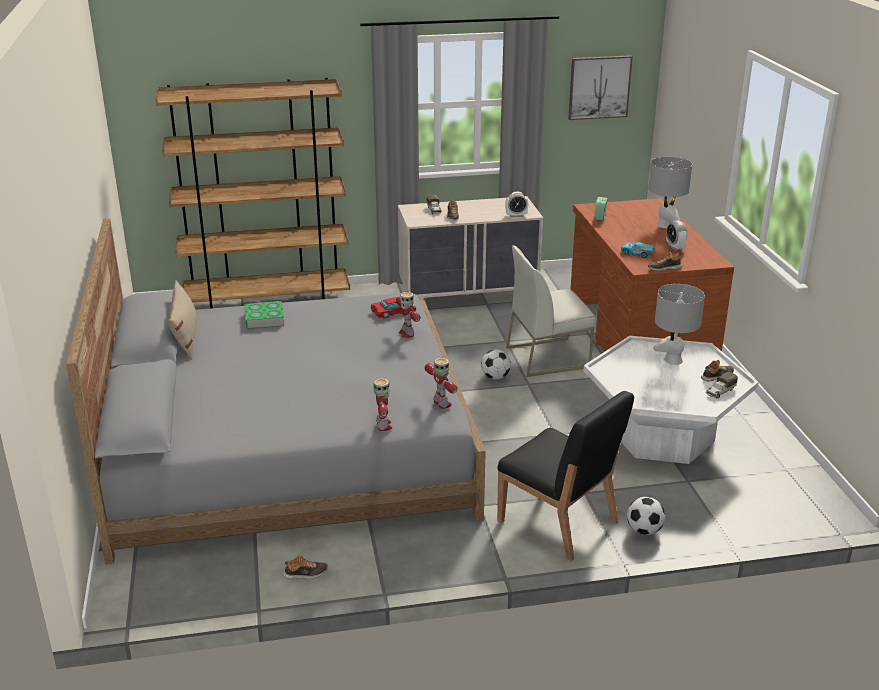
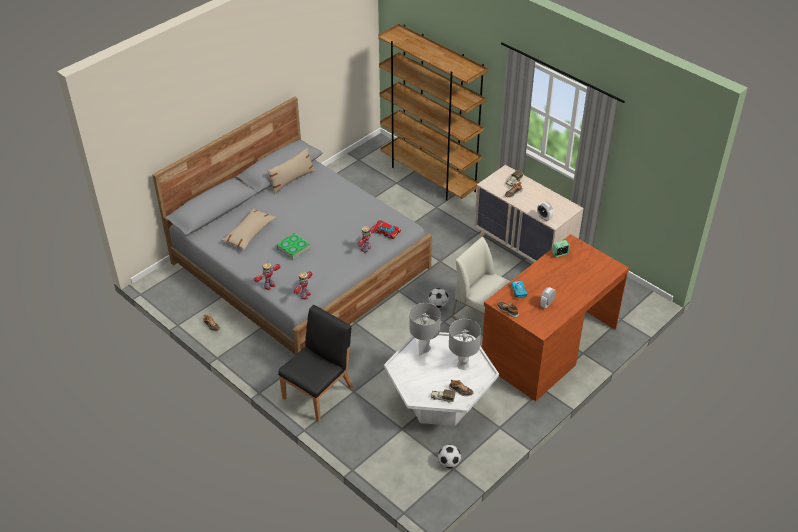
camera: 55 degrees right, 15 degrees up
(243, 405) = (249, 233): none -> beige pillow
(264, 319) = (334, 193): book -> book (293, 248)
(558, 523) = (319, 392): black chair -> black chair turned 150 degrees counterclockwise
(599, 87) = (655, 163): picture -> none
(644, 530) = (339, 428): football -> football (449, 463)
(664, 225) = (579, 287): grey table lamp -> grey table lamp (424, 348)

